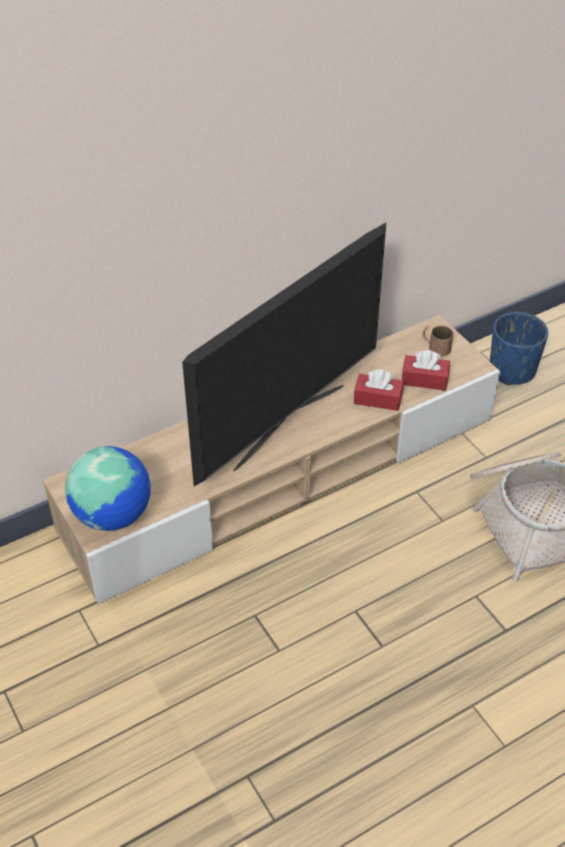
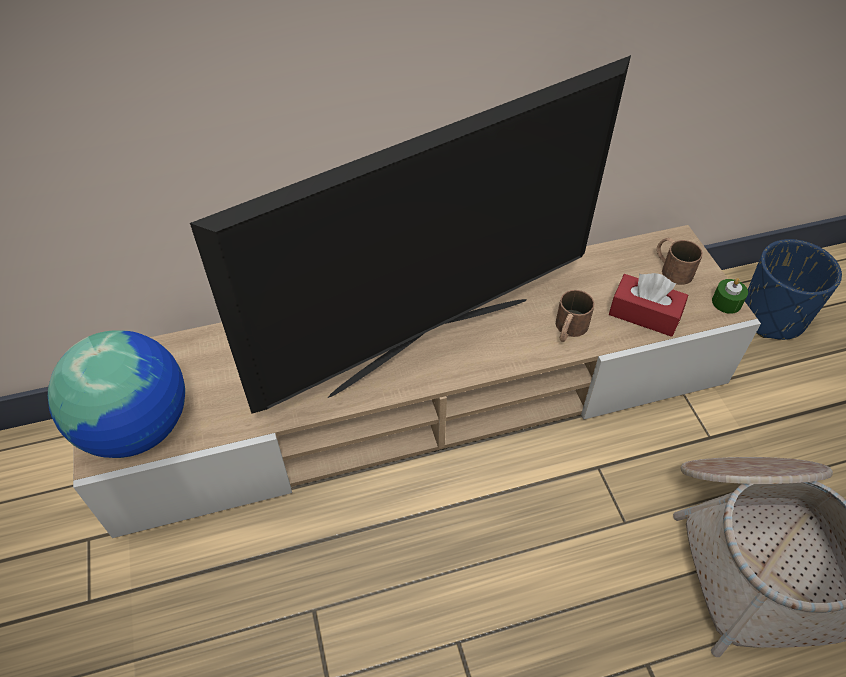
camera: 15 degrees right, 5 degrees up
(378, 399) = (568, 330): red tissue box -> brown mug
(476, 362) = (726, 302): none -> green candle

